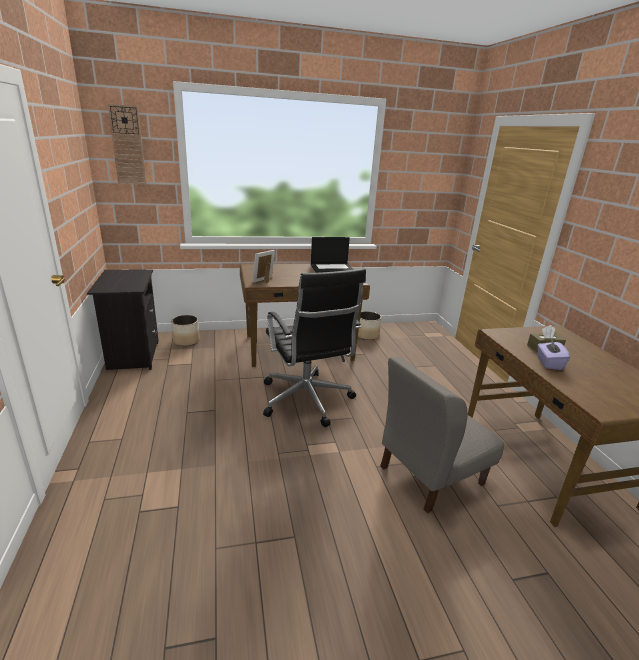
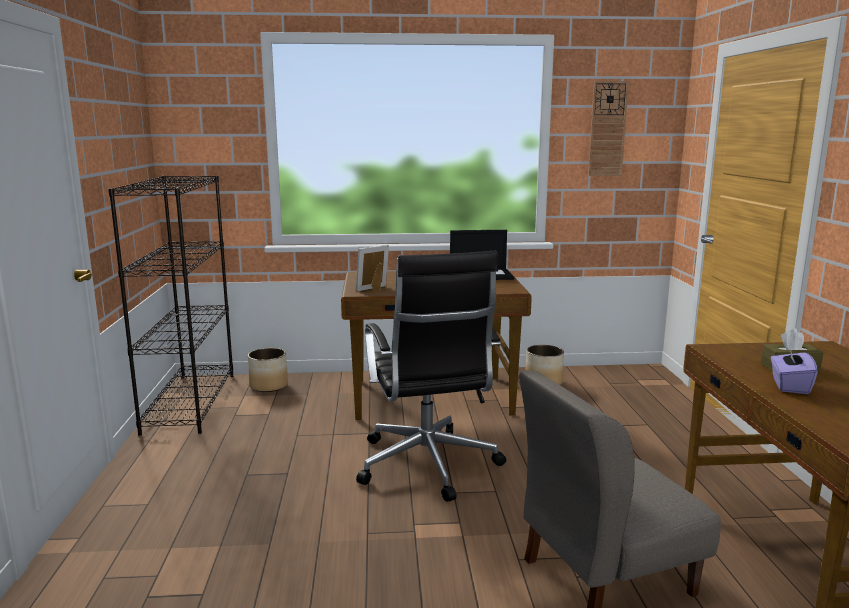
camera: 10 degrees right, 10 degrees down
(128, 145) = (200, 116): wall clock -> wall clock (607, 129)
(133, 355) = (190, 402): black nightstand -> black bookcase

